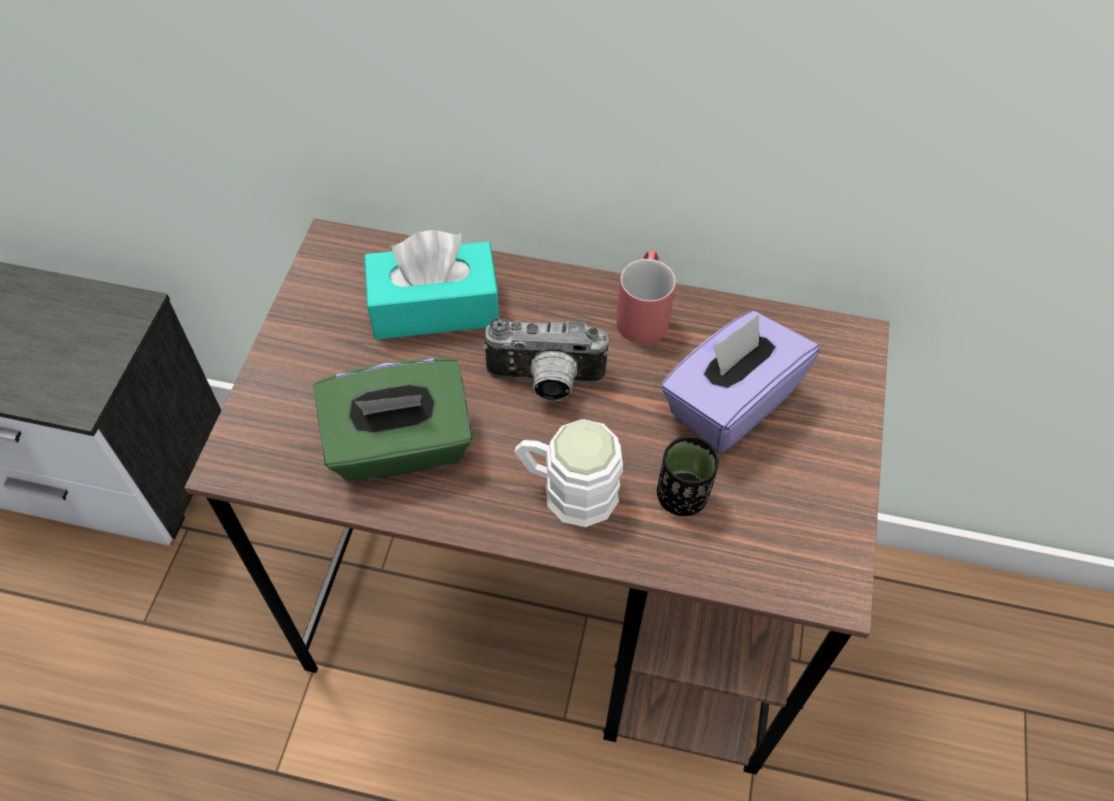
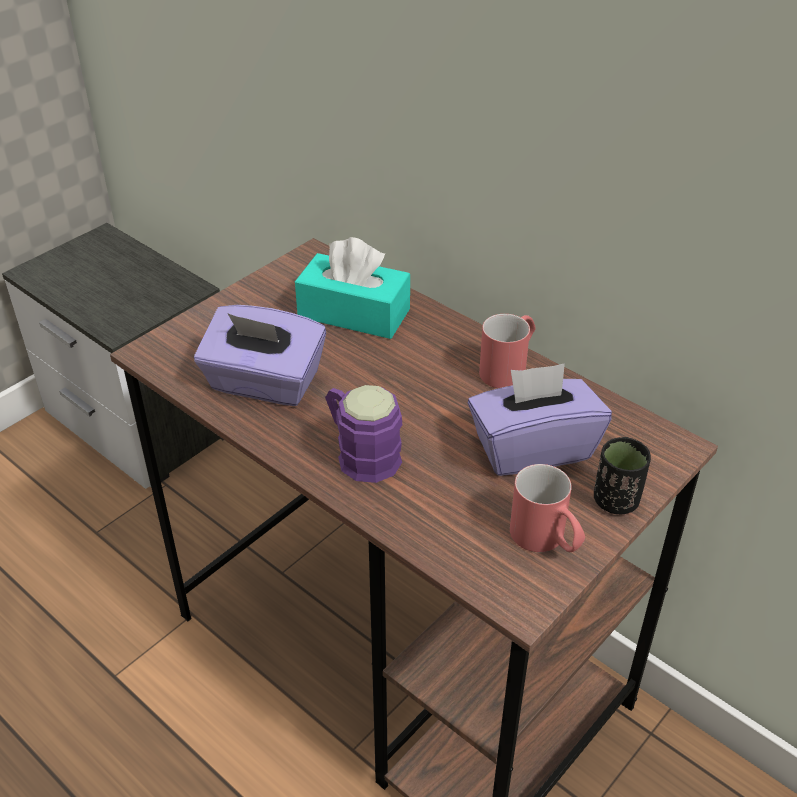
camera: 30 degrees right, 15 degrees down
(400, 447) = (264, 383): green tissue box -> purple tissue box
(545, 383) = (397, 384): camera -> none
(567, 490) = (360, 453): white mug -> purple mug
(682, 496) = (445, 491): black cup -> black cup (616, 501)
(811, 508) = (546, 541): none -> red mug

